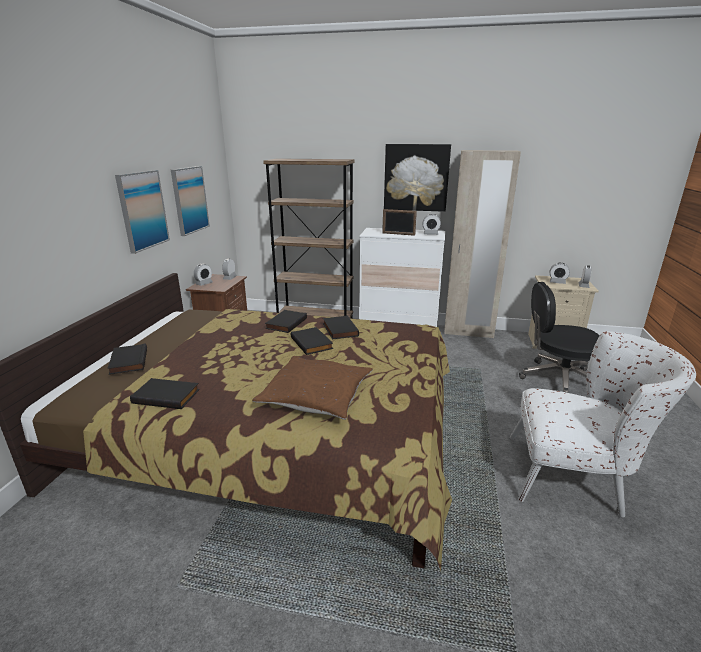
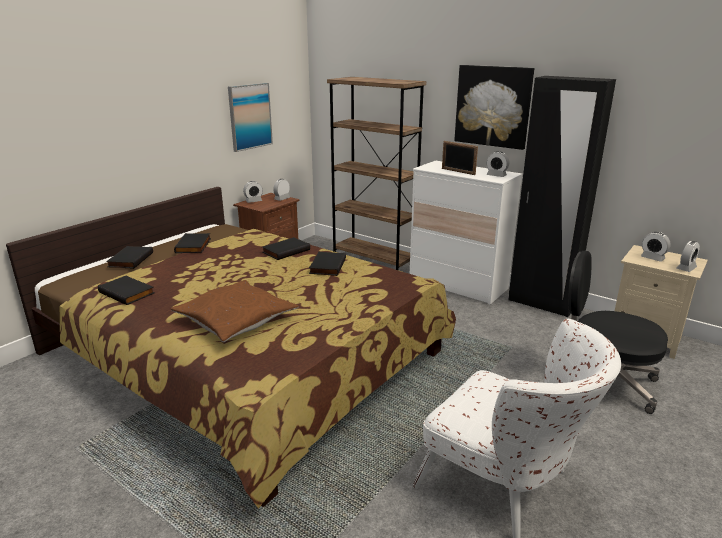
camera: 25 degrees right, 0 degrees up
(142, 210) = (187, 124): picture -> none
(312, 343) = (287, 273): black book -> black book (194, 246)
(468, 332) = (541, 304): beige wardrobe -> black wardrobe

